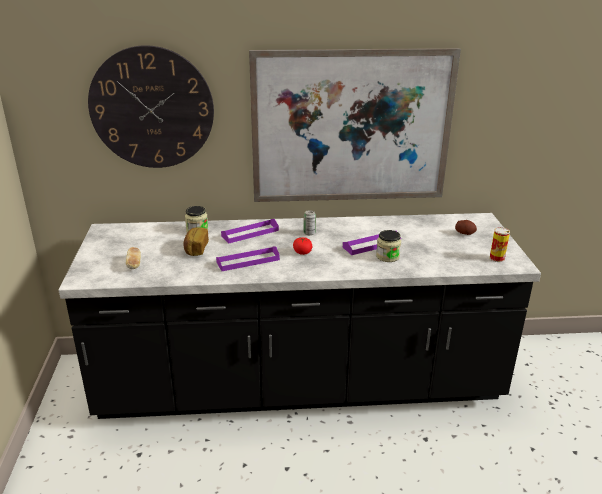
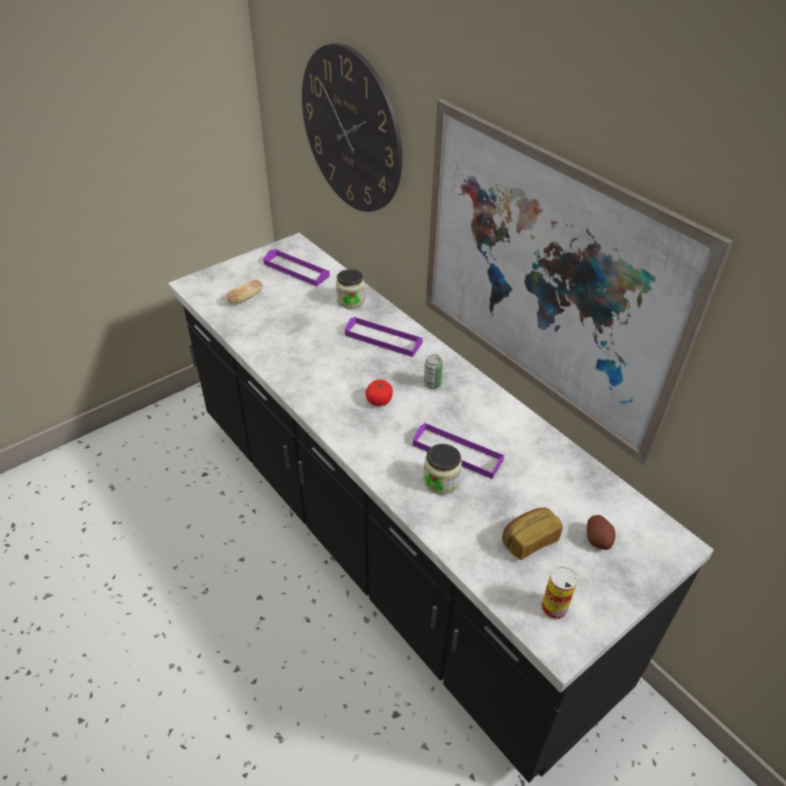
camera: 55 degrees right, 15 degrees up
(195, 249) = (311, 320): bread -> bread (528, 540)
(248, 261) = (319, 368): purple tray -> purple tray (296, 270)

